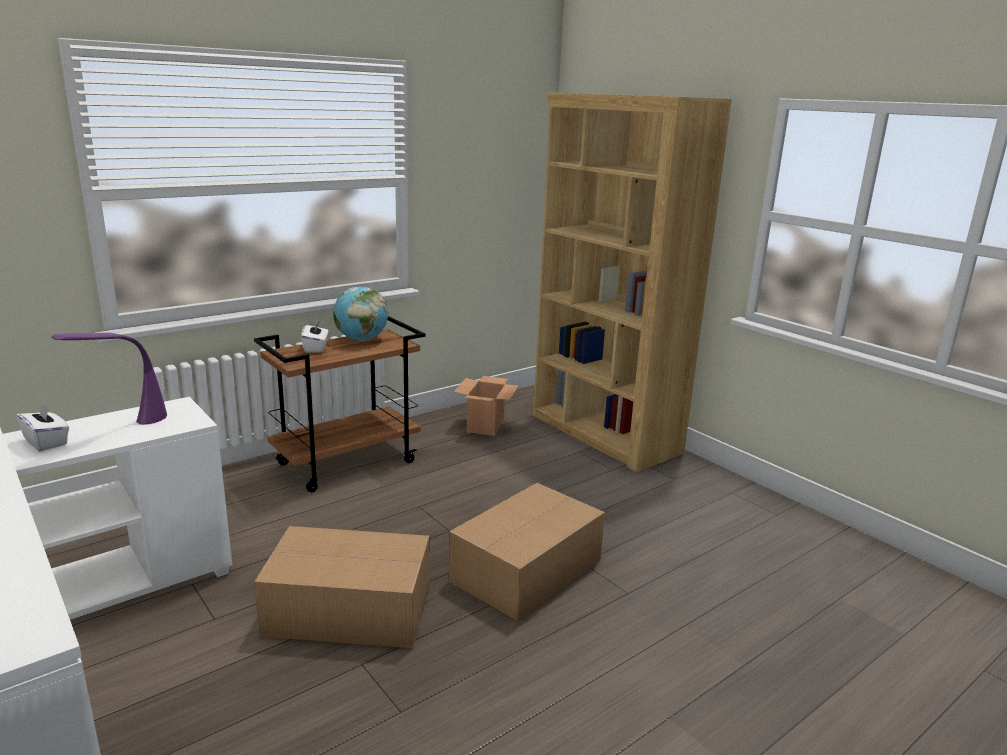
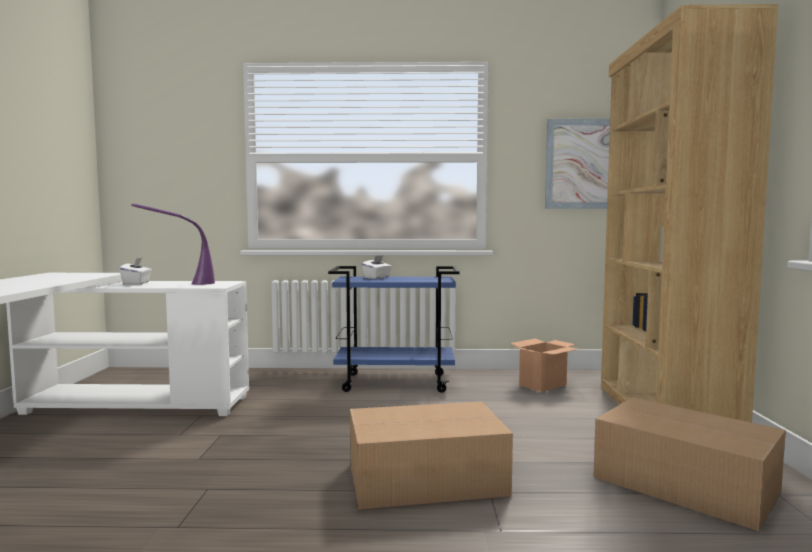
camera: 40 degrees right, 15 degrees down
(346, 609) = (255, 455): cardboard box -> cardboard box (682, 483)
(347, 462) = (396, 383): brown cart -> blue cart
(361, 339) = (418, 277): globe -> none
(494, 184) = (580, 164): none -> picture

